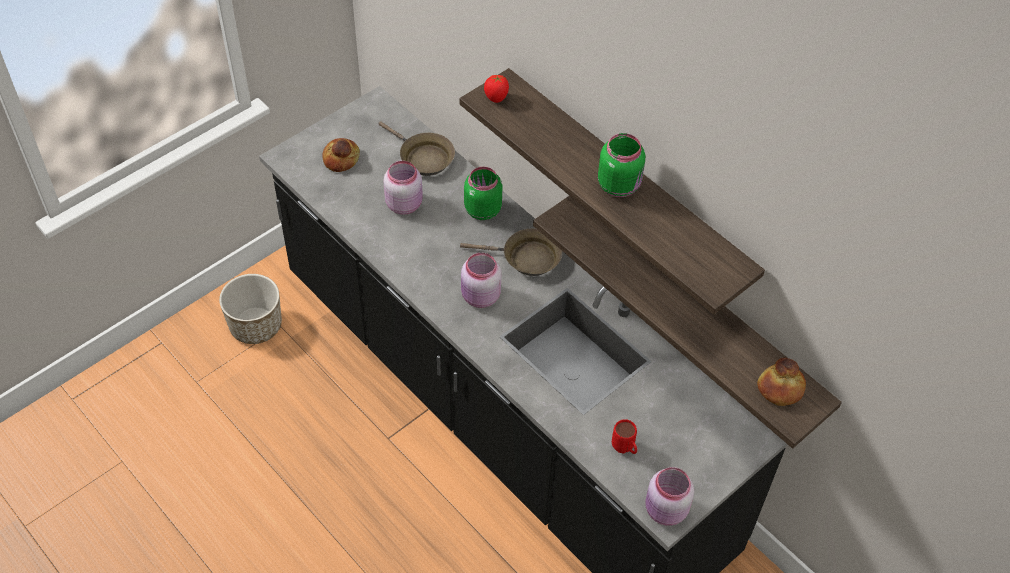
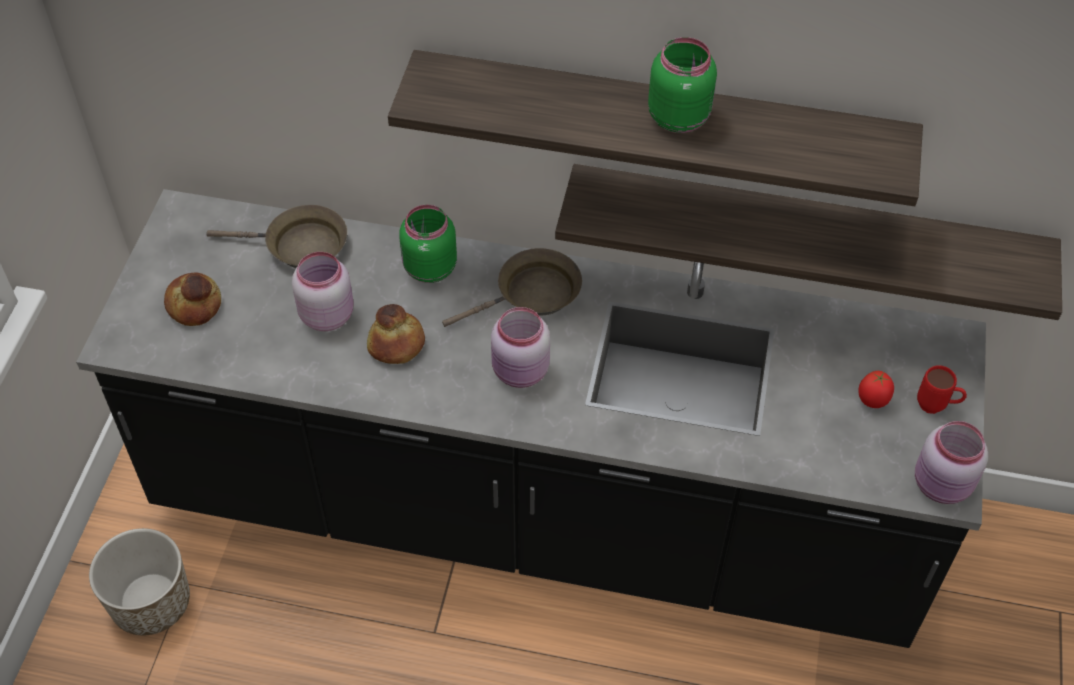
camera: 35 degrees left, 0 degrees up
(496, 99) = (435, 93): tomato -> tomato (872, 401)
(624, 450) = (839, 446): red mug -> red mug (936, 407)
(780, 388) = (992, 262): bread -> bread (396, 344)

